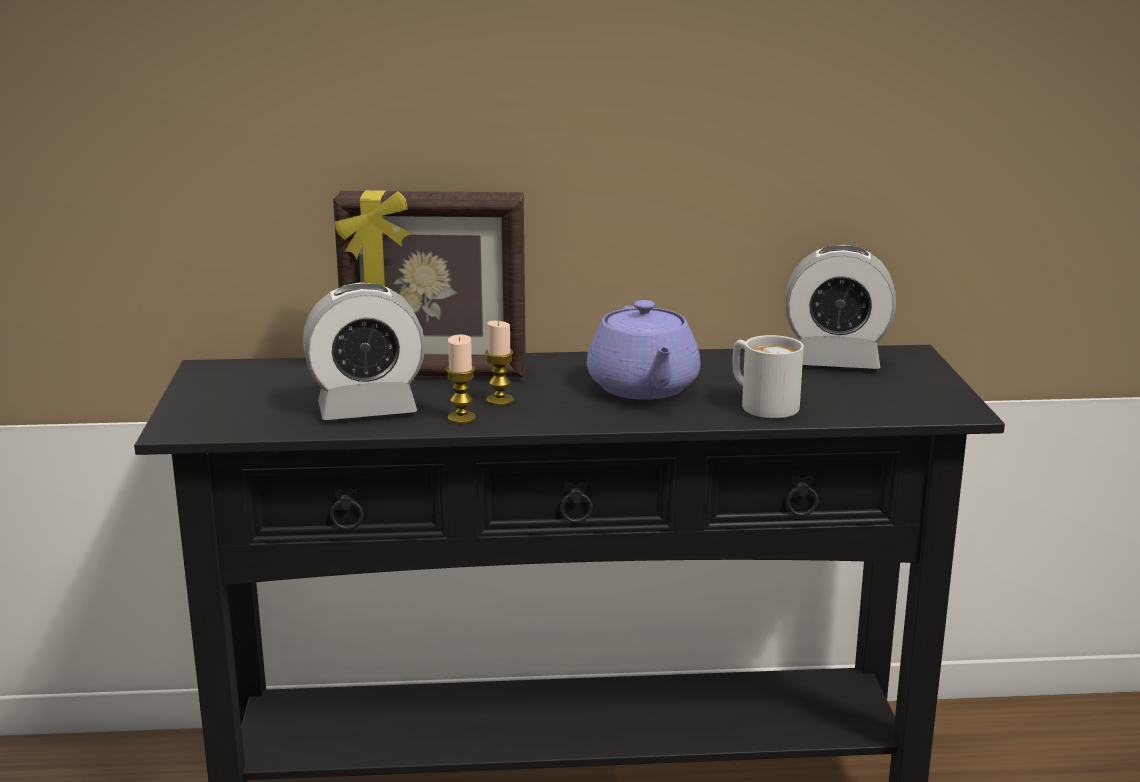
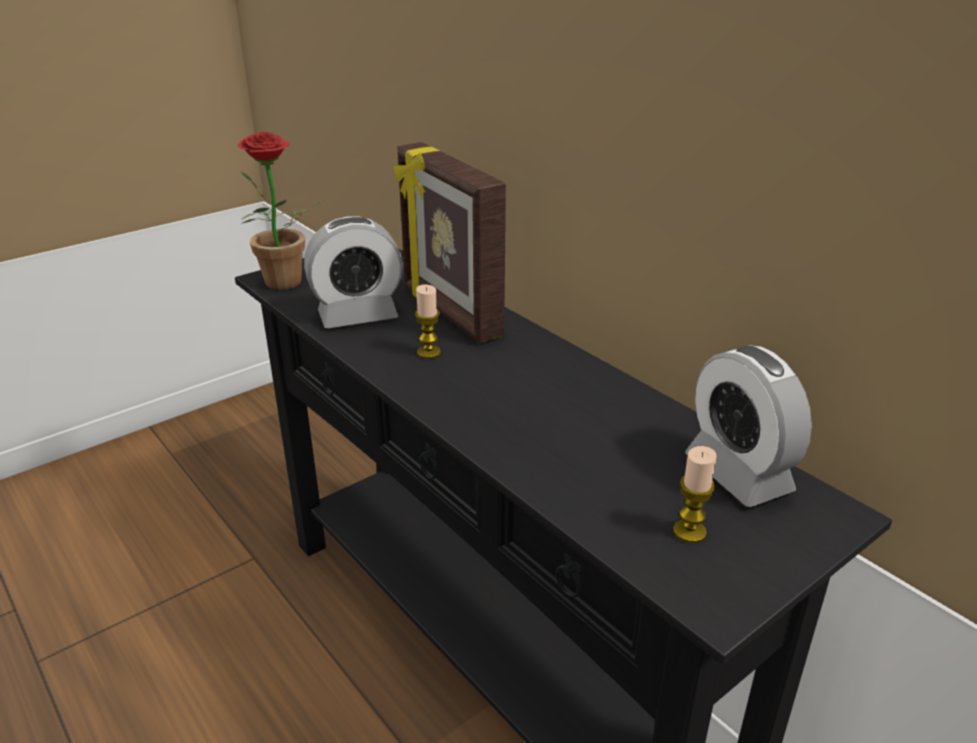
camera: 55 degrees right, 10 degrees up
(219, 424) = (285, 285): none -> potted plant
(367, 409) = (358, 316): alarm clock -> alarm clock turned 60 degrees counterclockwise
(461, 418) = (378, 352): candle -> candle (689, 531)
(643, 388) = (529, 399): purple teapot -> none
(761, 404) = (568, 468): white mug -> none

